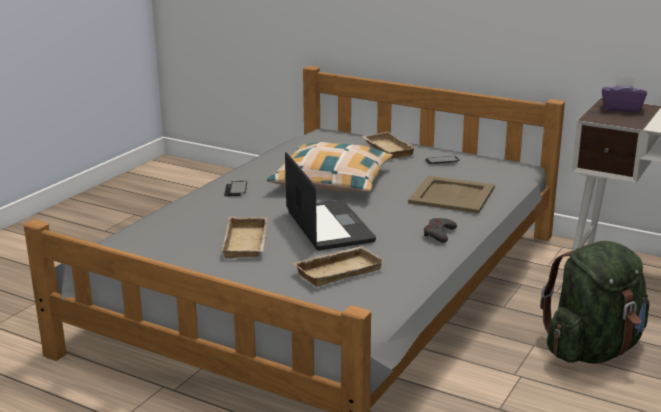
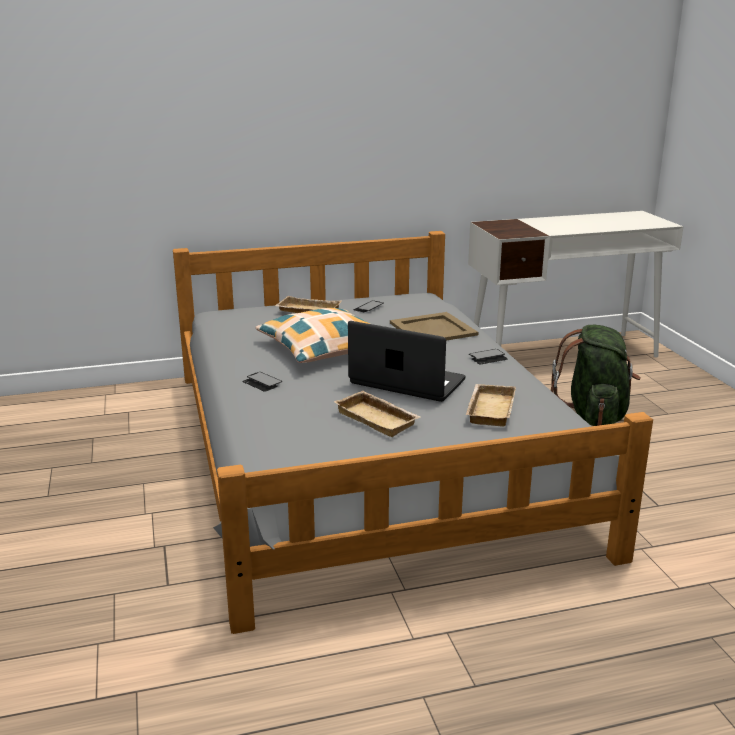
camera: 45 degrees left, 0 degrees up
(439, 234) = (488, 358): grey game controller -> phone
(621, 108) = (502, 225): purple tissue box -> none

